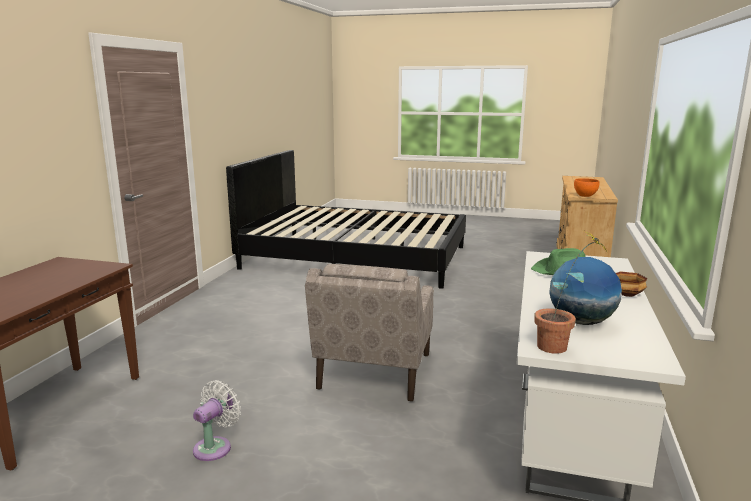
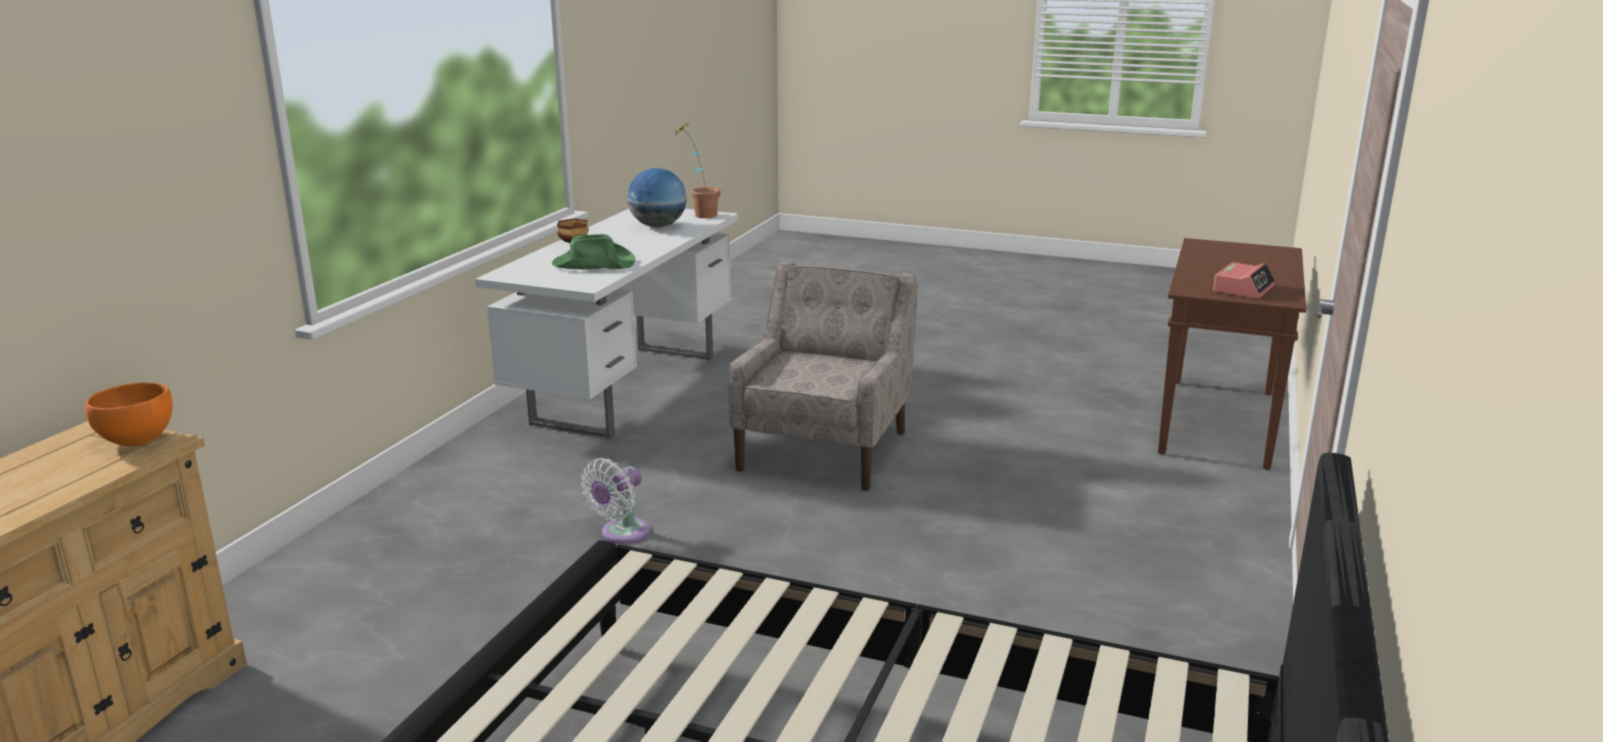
camera: 175 degrees left, 5 degrees up
(67, 268) = (1243, 289): none -> alarm clock
(215, 447) = (995, 390): white fan -> white fan (621, 534)

